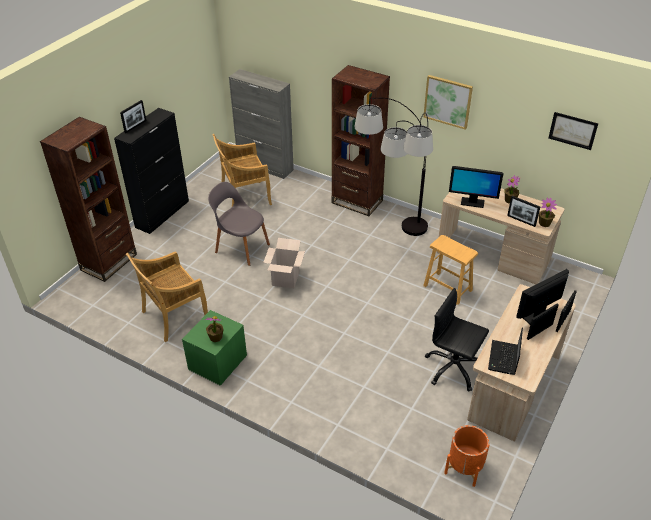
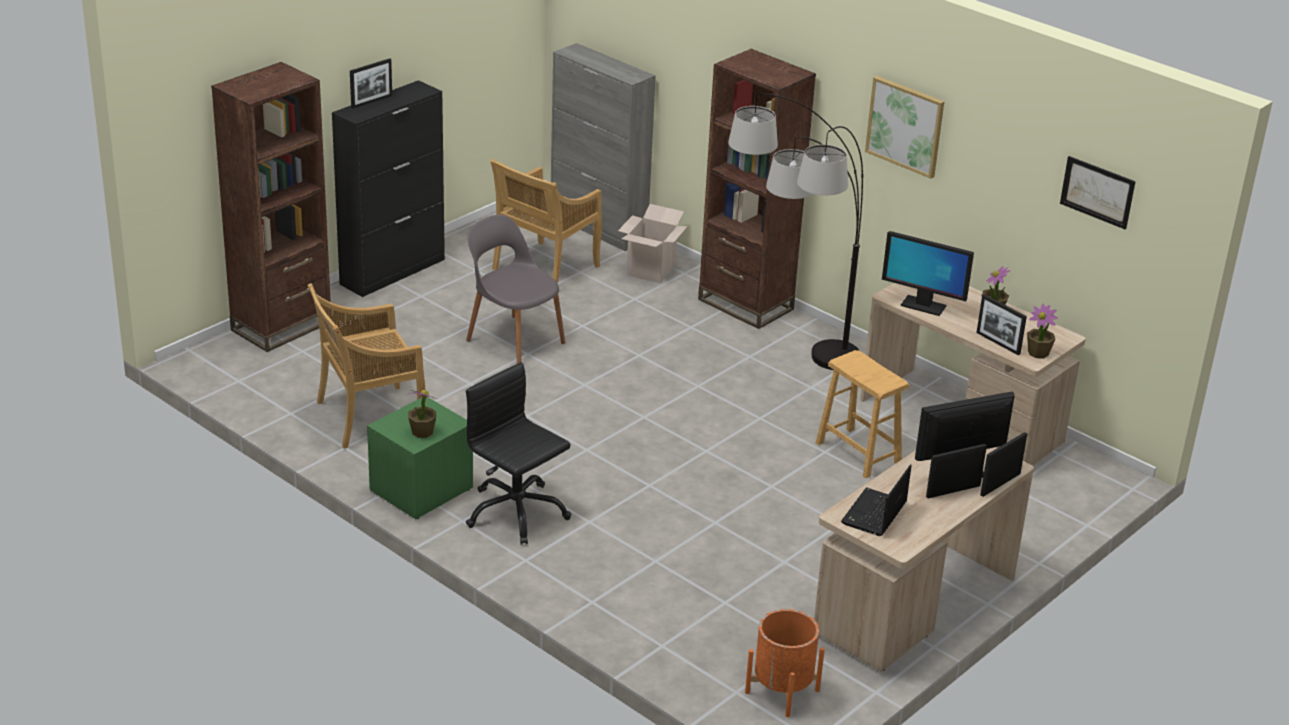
camera: 10 degrees right, 10 degrees down
(244, 197) = (545, 269): beige chair -> beige chair turned 45 degrees counterclockwise
(285, 279) = (575, 395): cardboard box -> cardboard box (650, 270)
(453, 368) = (819, 563): black office chair -> black office chair (516, 513)

